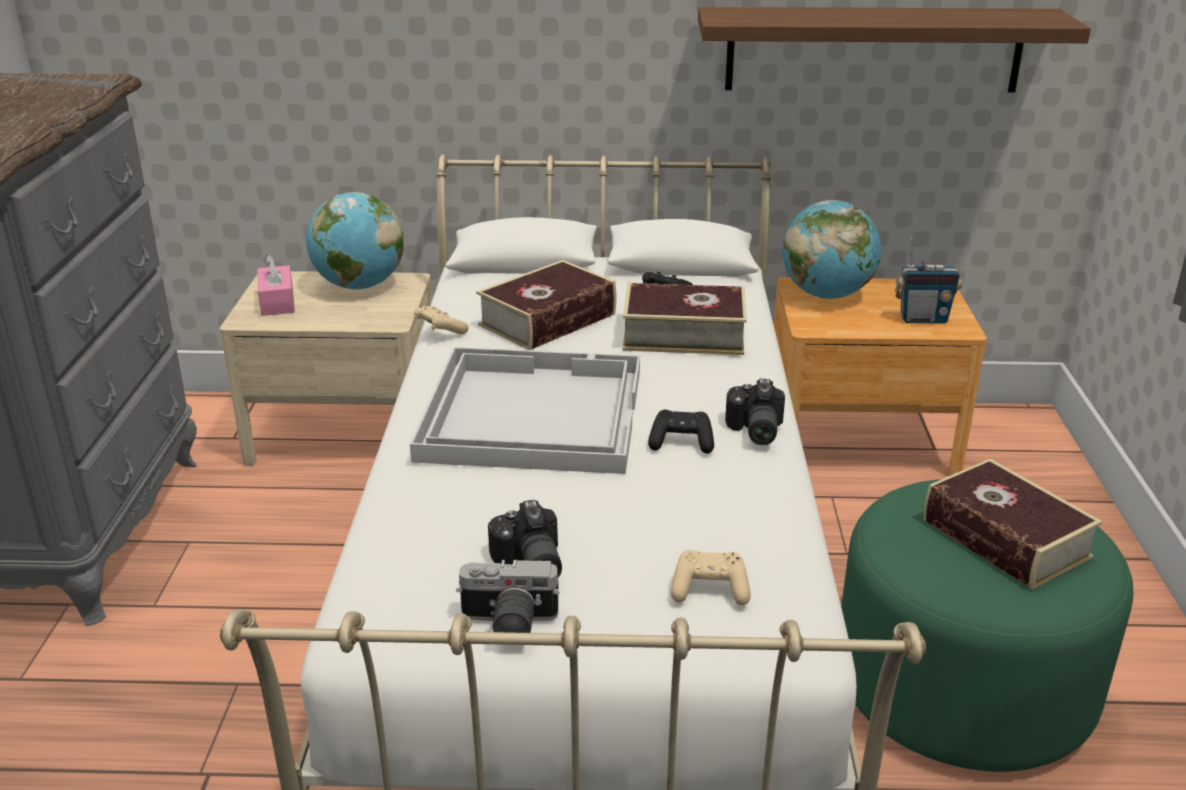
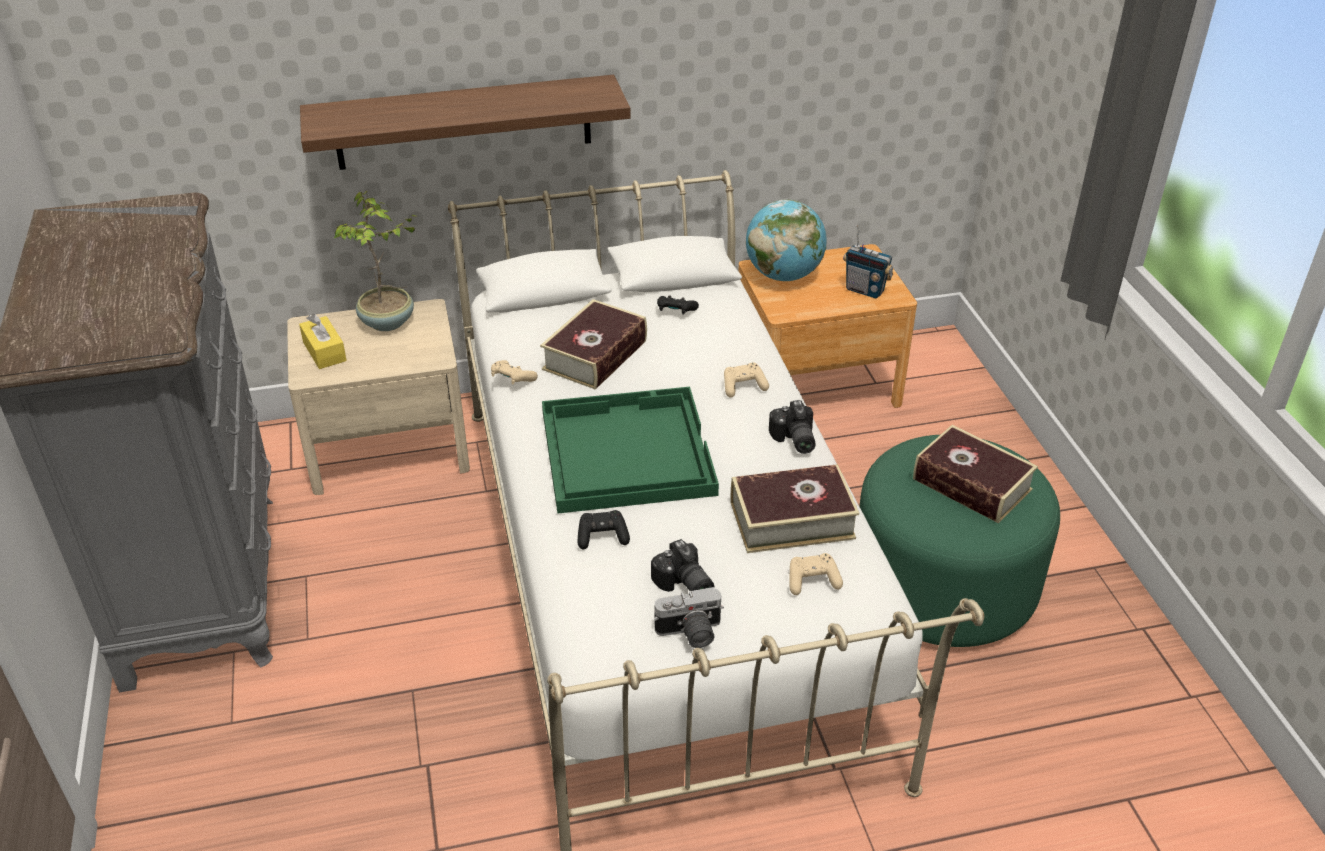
camera: 15 degrees left, 10 degrees up
(277, 302) = (324, 351): pink tissue box -> yellow tissue box
(359, 286) = (388, 323): globe -> potted plant
(531, 413) = (625, 451): white tray -> green tray
(681, 443) = (746, 460): black game controller -> black game controller (602, 537)
(683, 334) = (707, 354): book -> book (792, 520)
(713, 370) = (743, 387): none -> beige game controller
(873, 49) = (806, 74): shelf -> shelf (463, 122)
(923, 319) = (865, 290): radio -> radio turned 45 degrees clockwise

